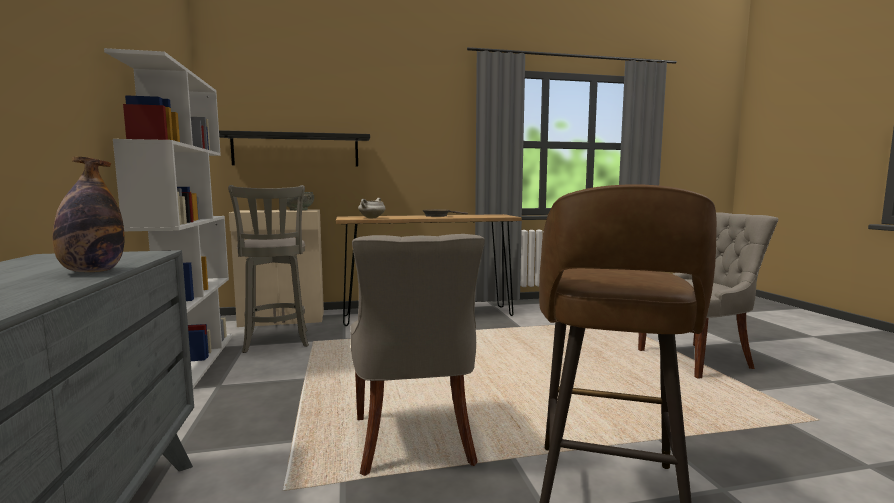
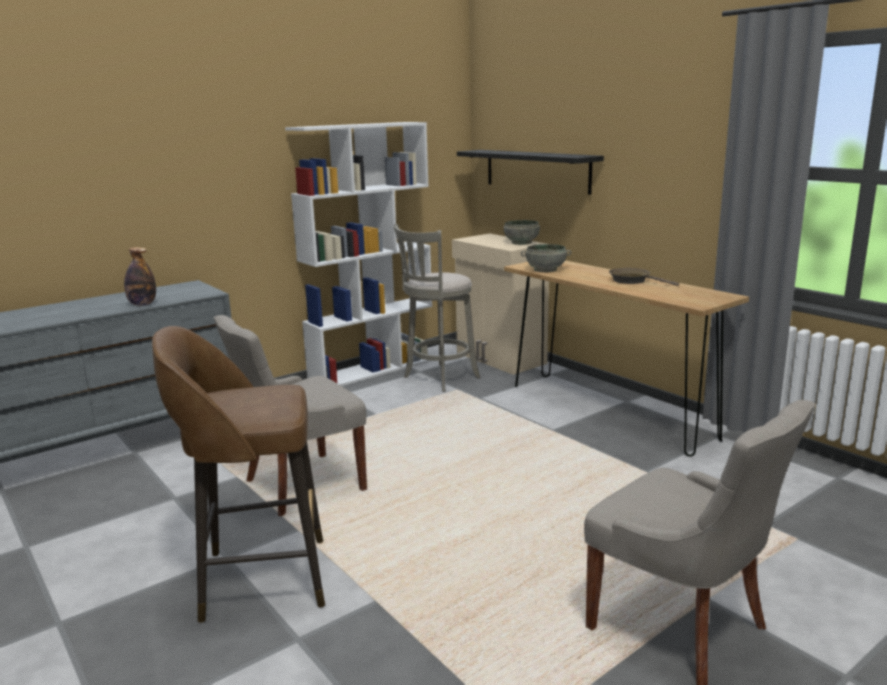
camera: 65 degrees right, 10 degrees up
(372, 218) = (545, 270): white cooking pot -> grey bowl

